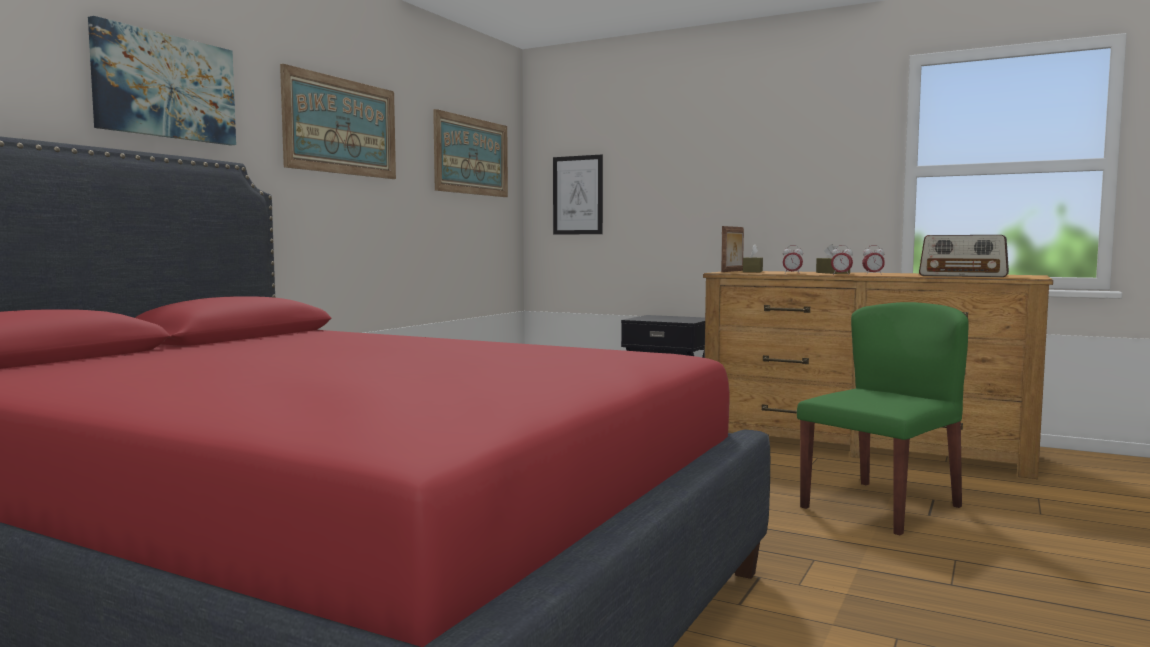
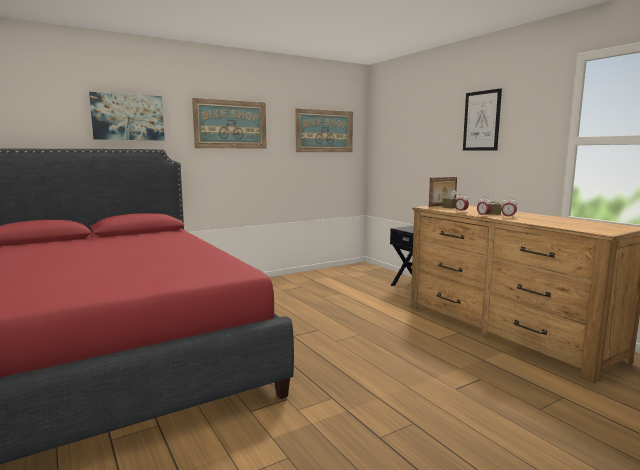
camera: 30 degrees right, 5 degrees up
(577, 195) = (390, 151): picture -> picture (481, 121)
(881, 506) = (435, 375): green chair -> none
(964, 275) = (566, 225): radio -> none

